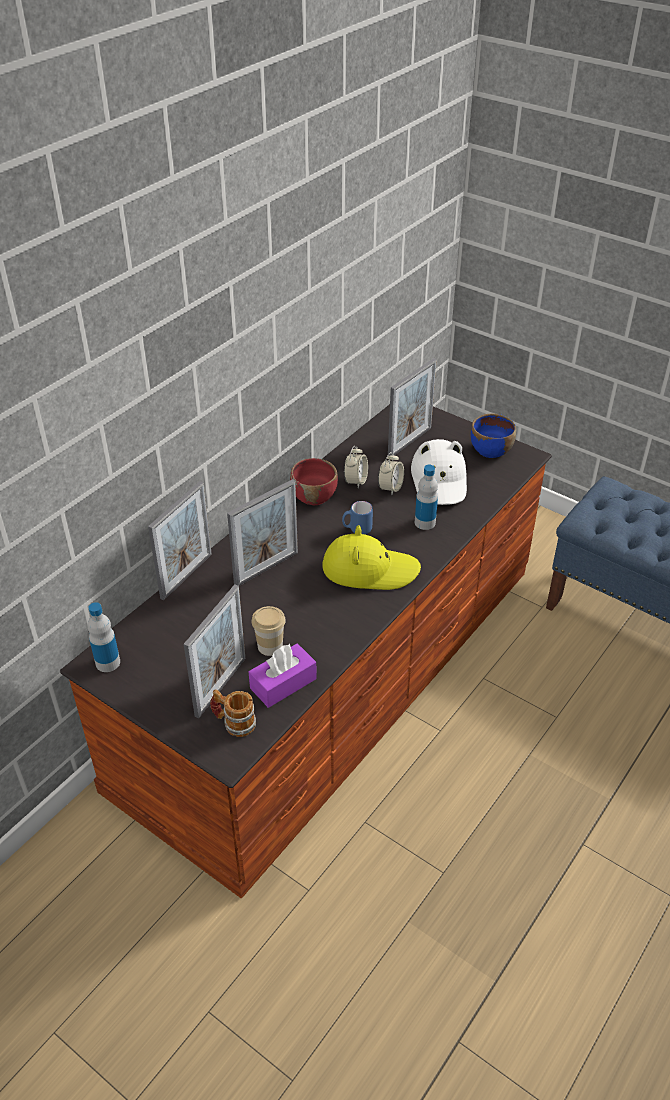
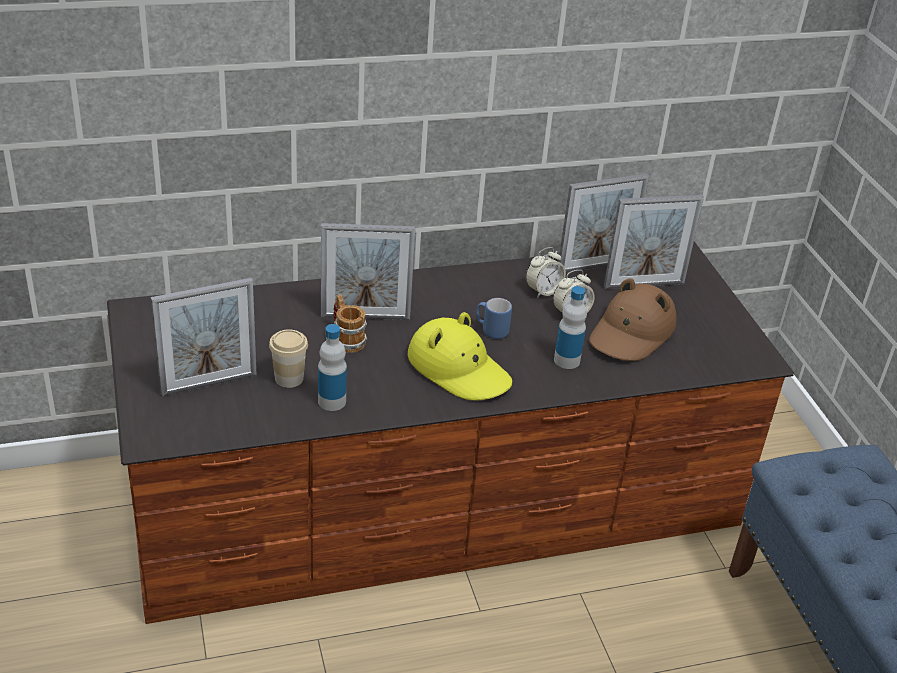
camera: 35 degrees right, 5 degrees down
(108, 662) = (147, 314): bottle -> bottle (332, 401)
(186, 576) = (290, 286): picture frame -> picture frame (595, 267)
(234, 723) = (184, 417): mug -> mug (346, 339)
(283, 683) = (262, 413): purple tissue box -> none
(314, 496) = (485, 283): red bowl -> none
(440, 480) = (632, 333): white hat -> brown hat
(490, 450) = (724, 335): blue bowl -> none

